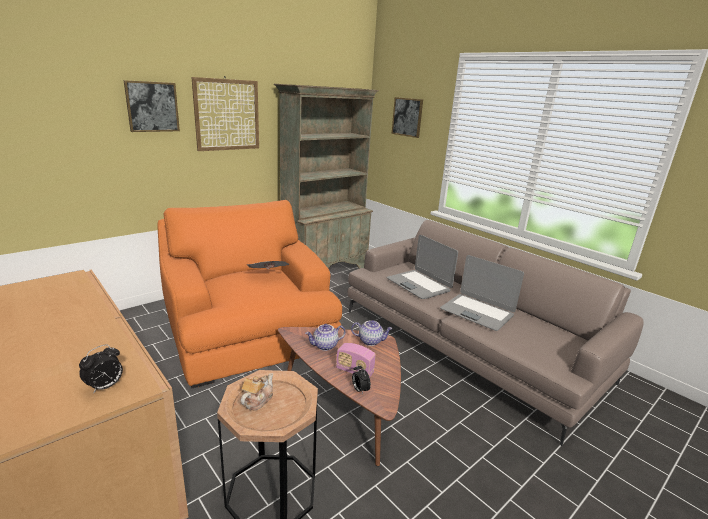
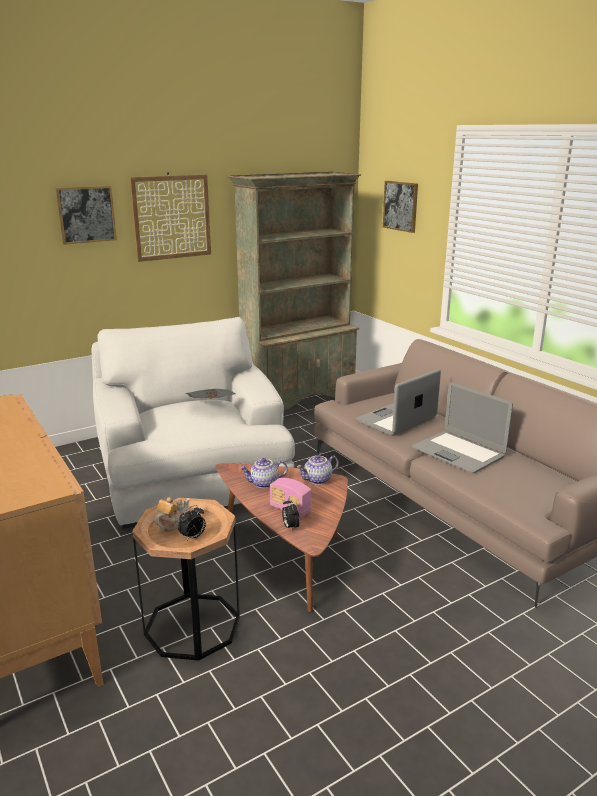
camera: 10 degrees right, 0 degrees up
(105, 387) = (29, 488): alarm clock -> alarm clock (193, 537)
(248, 330) = (192, 472): orange armchair -> white armchair
(370, 341) = (318, 480): teapot -> teapot turned 135 degrees clockwise
(418, 285) = (396, 420): laptop -> laptop turned 75 degrees clockwise

